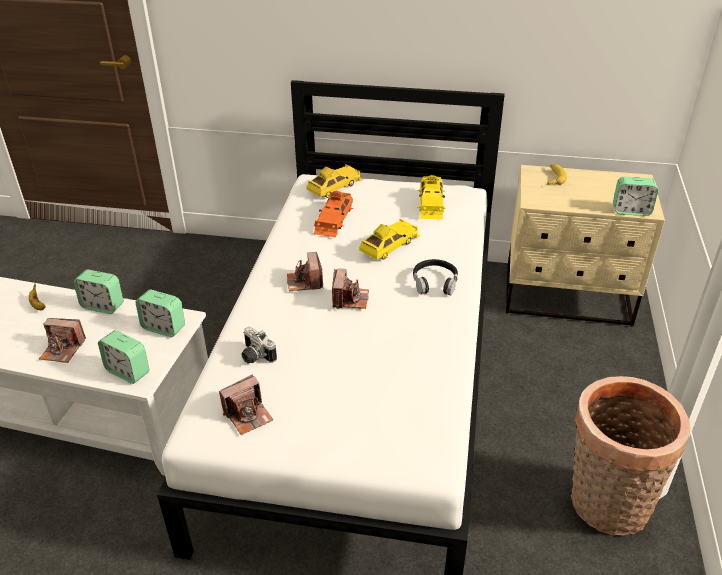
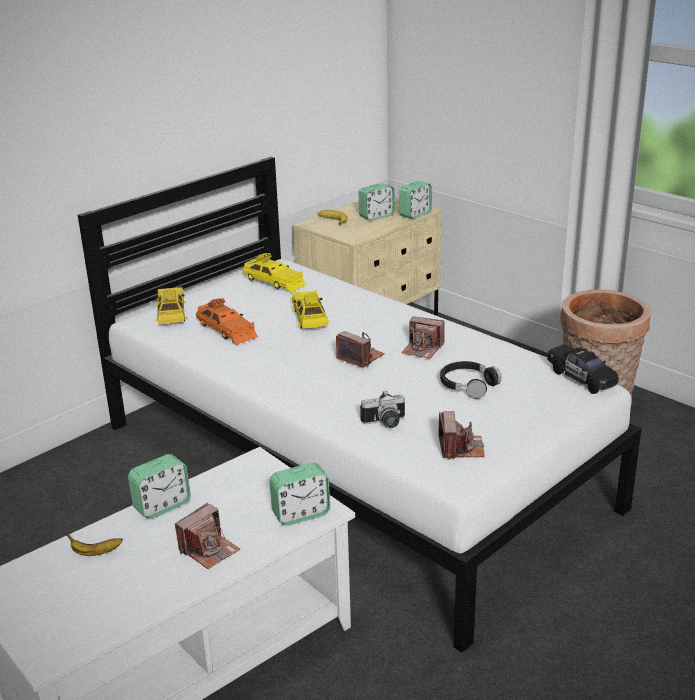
camera: 55 degrees left, 10 degrees down
(164, 328) = (254, 476): alarm clock -> alarm clock (376, 216)
(305, 282) = (306, 370): camera -> camera (422, 349)
(435, 282) = (386, 317): black headphones -> black headphones (468, 385)
(440, 449) = (582, 378): none -> black toy car

